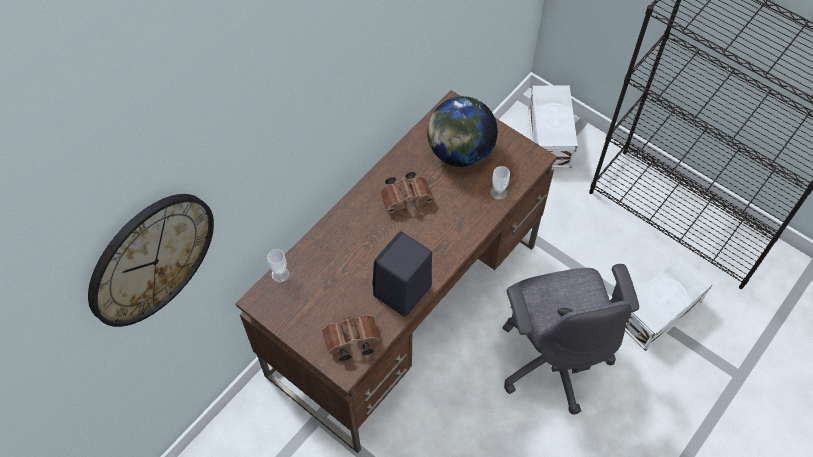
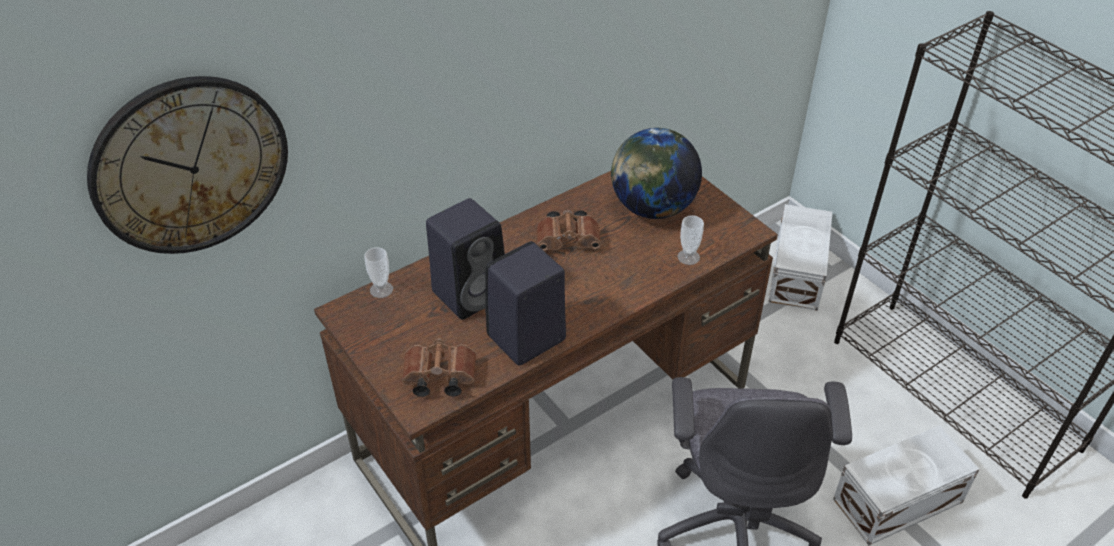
camera: 15 degrees right, 15 degrees down
(349, 261) = (471, 292): none -> black speaker

